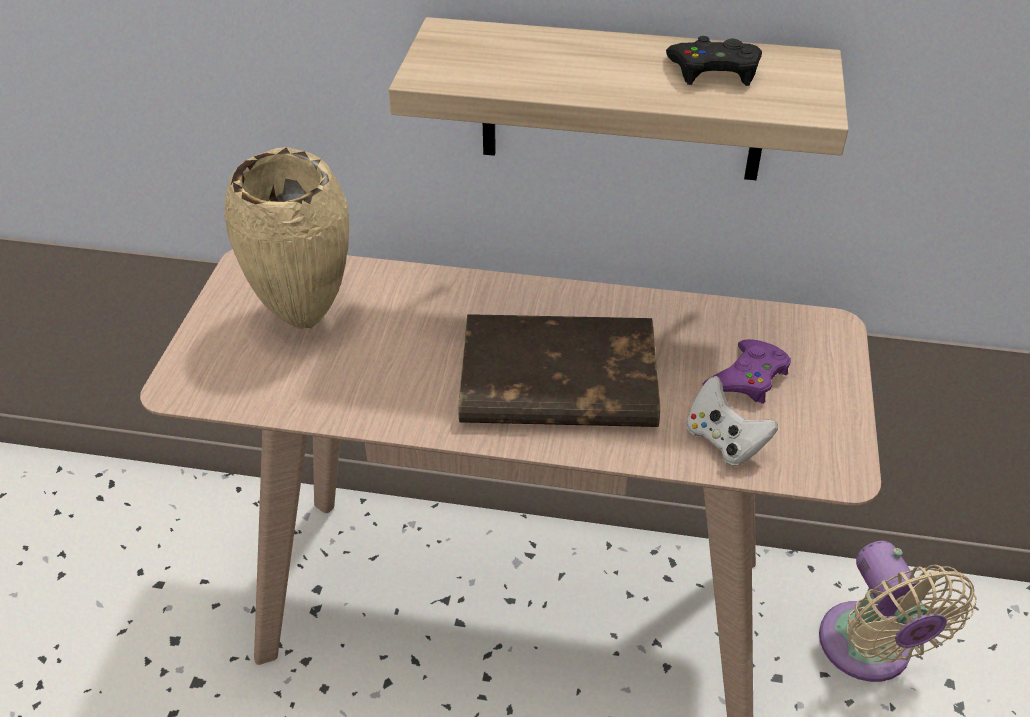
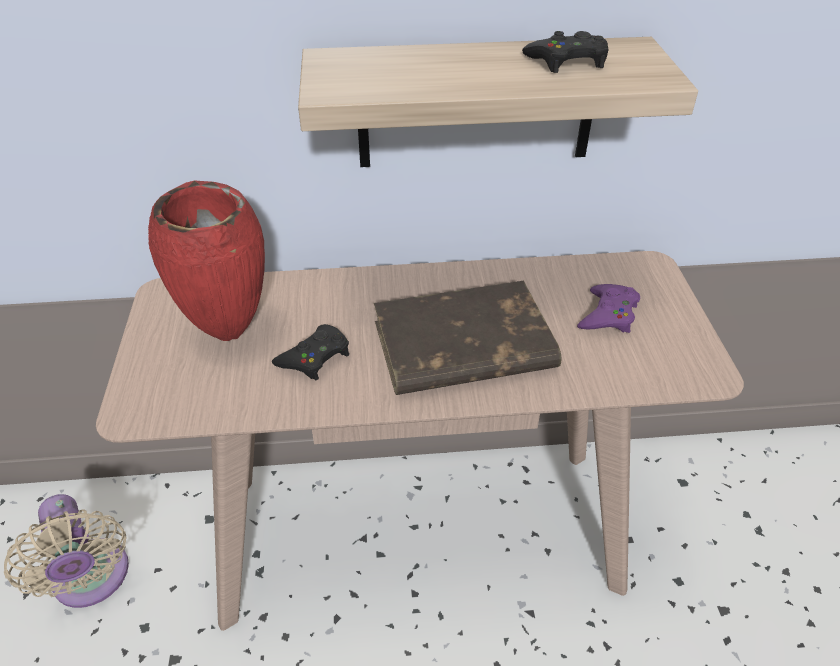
camera: 15 degrees left, 0 degrees up
(307, 320) = (231, 333): beige vase -> red vase
(387, 364) = (315, 357): none -> black game controller
(724, 441) = (612, 368): white game controller -> none
(869, 651) = (685, 504): beige fan -> beige fan (92, 580)

